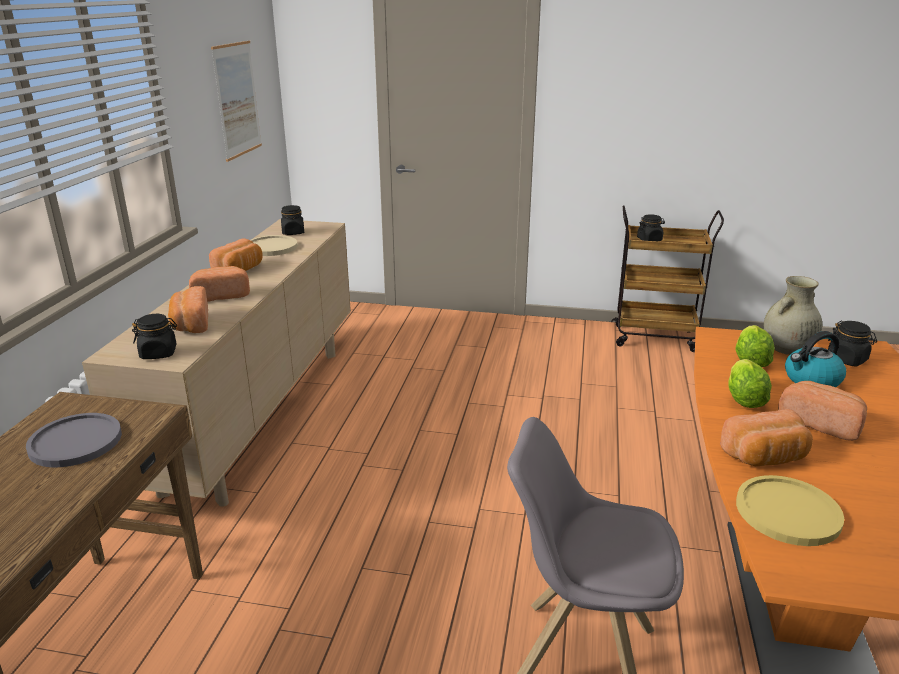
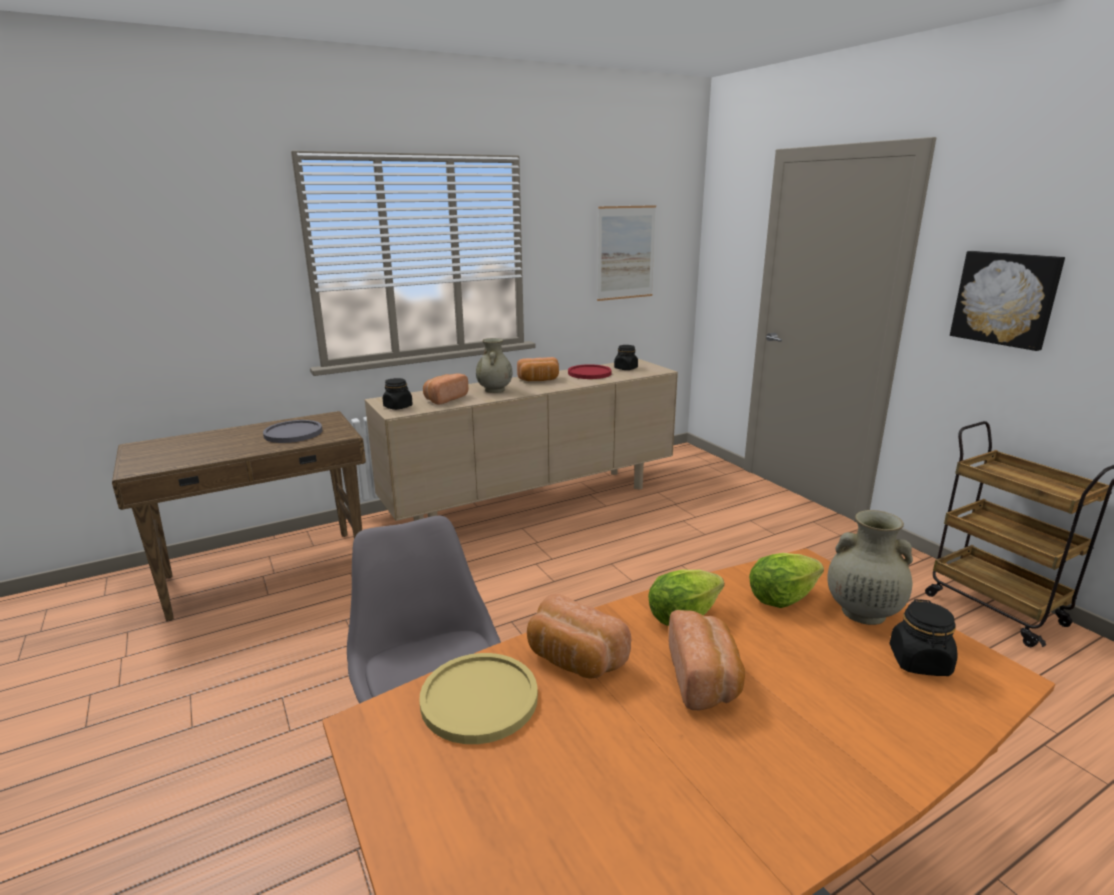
camera: 50 degrees right, 5 degrees down
(221, 295) = (495, 390): bread -> beige vase
(271, 247) = (589, 373): beige plate -> red plate
(617, 110) = (1005, 298): none -> picture
(649, 240) = (1005, 473): black jar -> none
(811, 380) = (807, 648): kettle -> none

